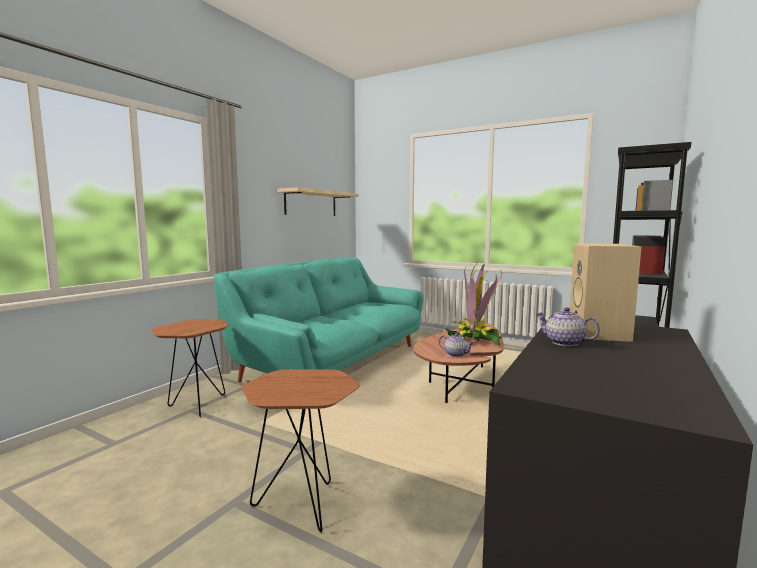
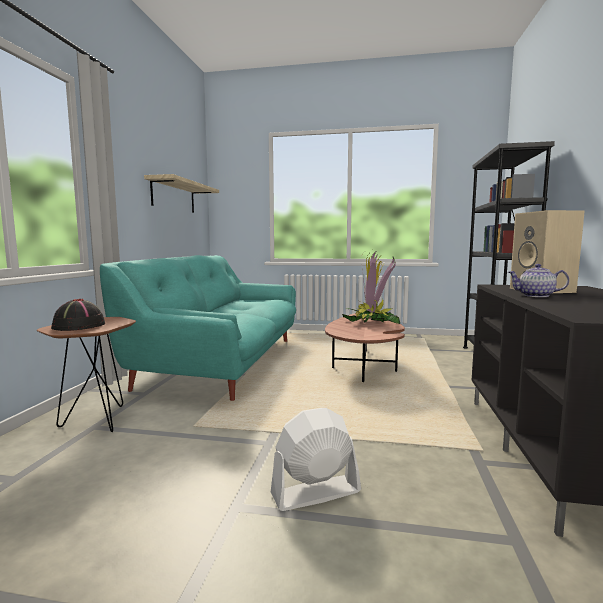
camera: 20 degrees left, 0 degrees up
(181, 328) = (78, 326): none -> black hat
(304, 506) = (315, 492): brown side table -> white fan
(456, 354) = (373, 334): teapot -> none

